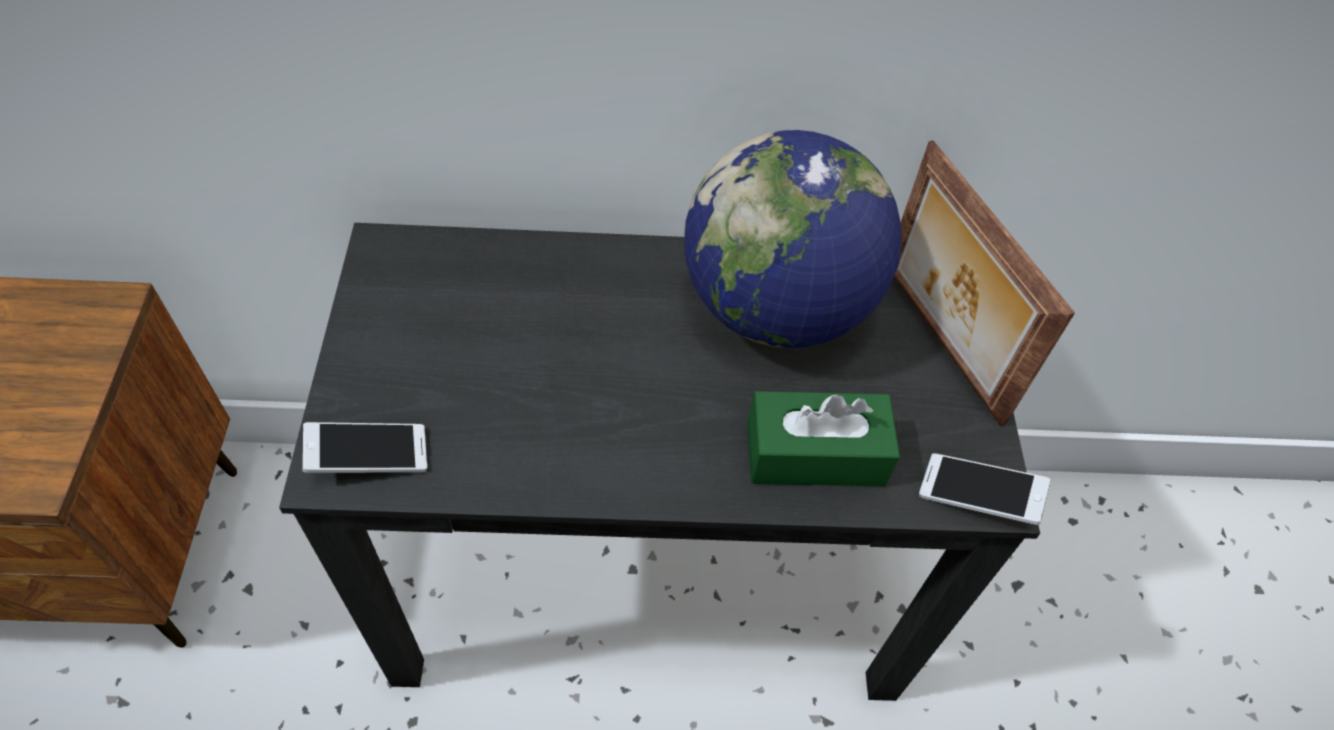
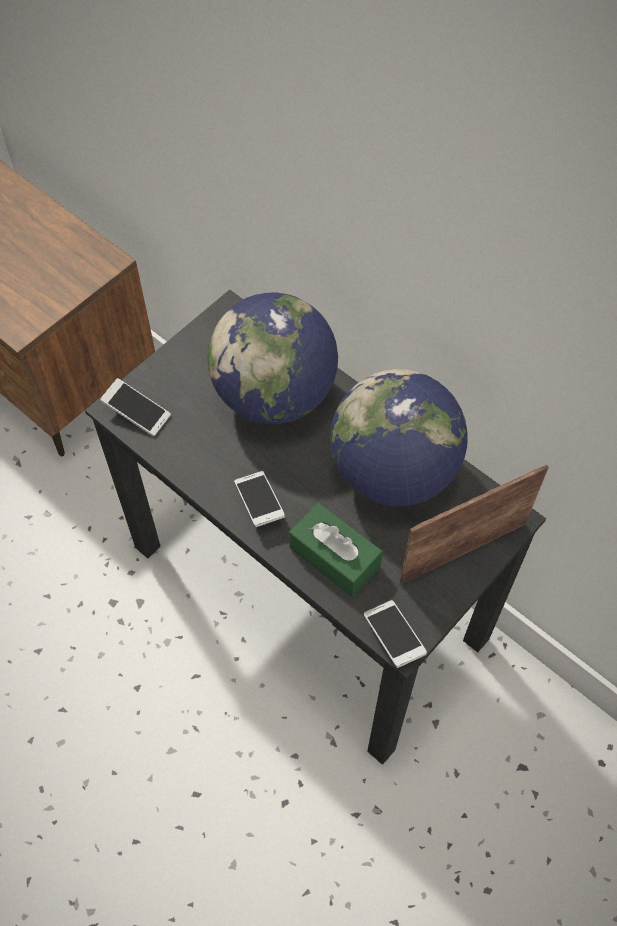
camera: 45 degrees right, 5 degrees up
(543, 312) = (274, 395): none -> globe
(658, 456) = (259, 503): none -> phone
(938, 342) = (462, 550): picture frame -> picture frame turned 45 degrees clockwise

